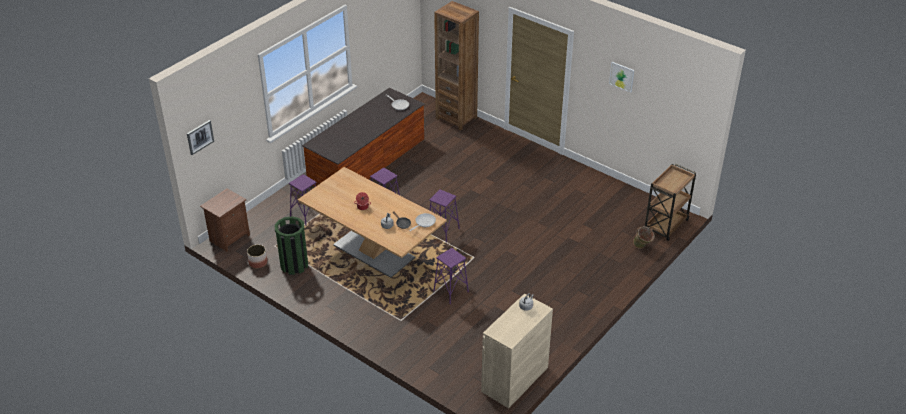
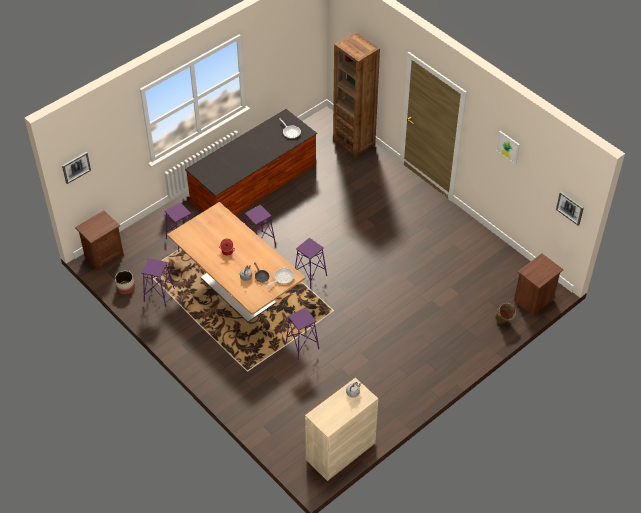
camera: 10 degrees right, 10 degrees up
(294, 265) = (159, 295): green trash can -> purple stool
(665, 226) = (534, 300): brown cart -> brown nightstand
(692, 122) = (570, 208): none -> picture

